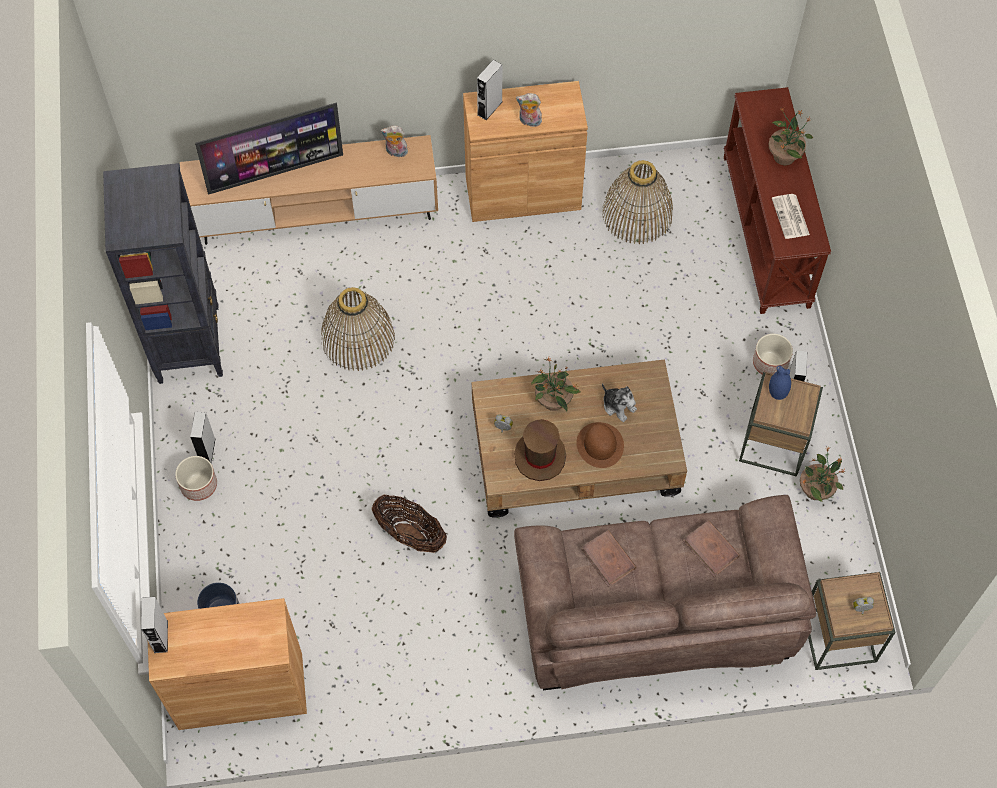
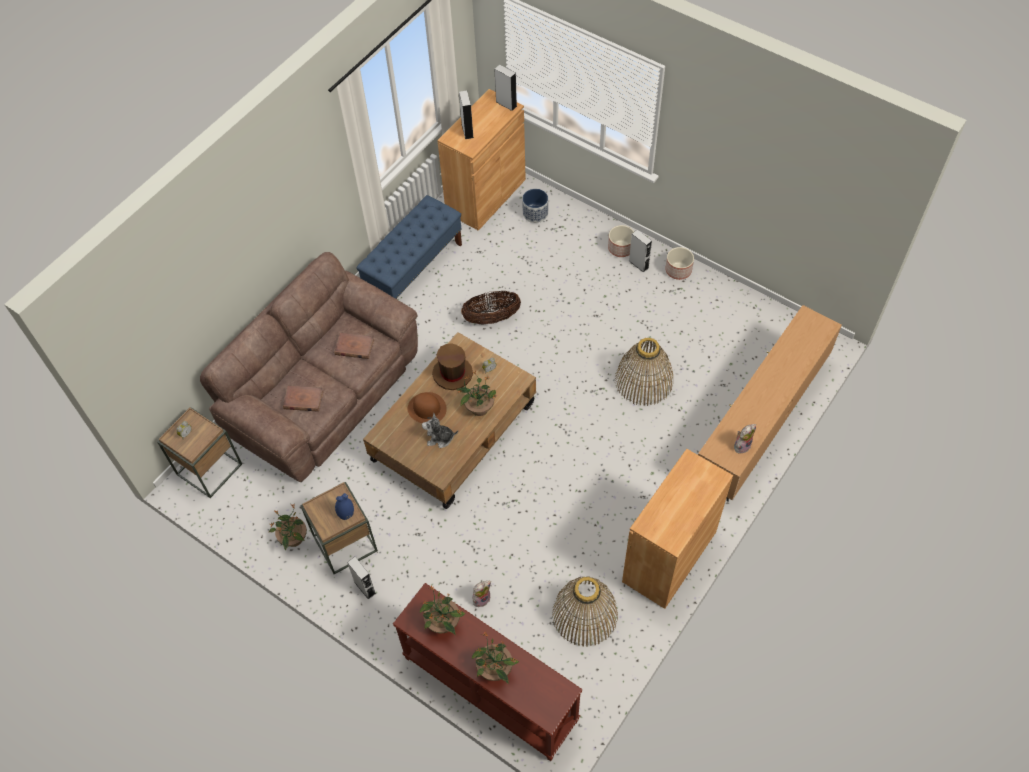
camera: 135 degrees right, 5 degrees down
(189, 343) = (721, 299): black bookcase -> none
(275, 172) = (786, 368): television -> none
(419, 671) = (414, 270): none -> blue bench
(489, 108) = (703, 480): grey speaker -> grey speaker (467, 131)
(529, 122) = (669, 495): plush toy -> plush toy (481, 598)
(770, 363) = (395, 593): planter -> planter (678, 270)
(791, 217) = (443, 623): newspaper -> potted plant

